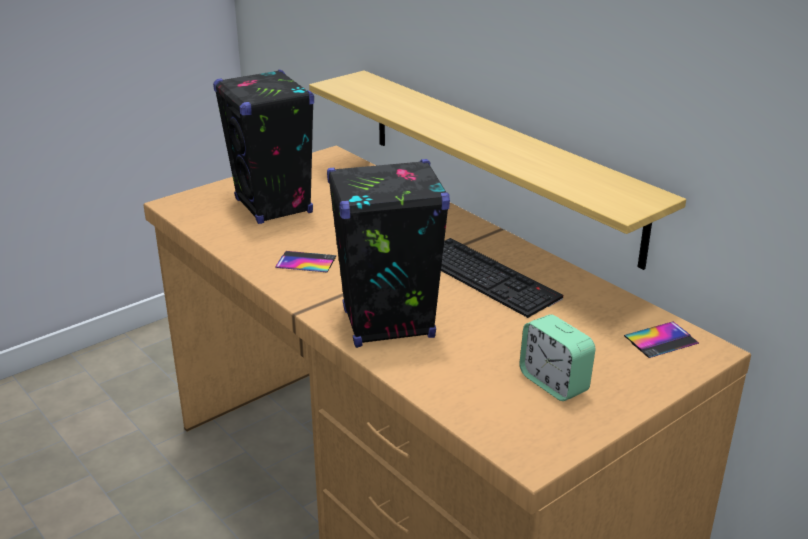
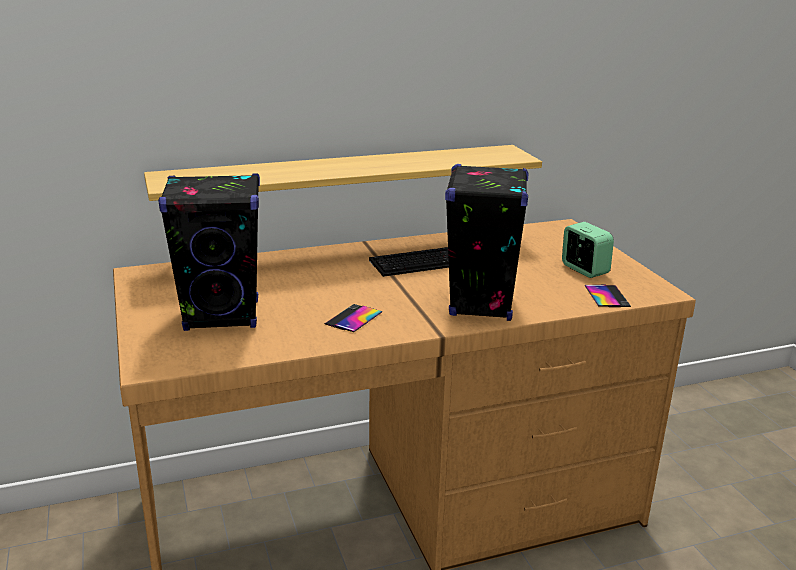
camera: 70 degrees left, 5 degrees down
(554, 383) = (584, 270): alarm clock -> alarm clock turned 105 degrees counterclockwise
(661, 340) = (548, 233): phone -> phone (607, 296)

